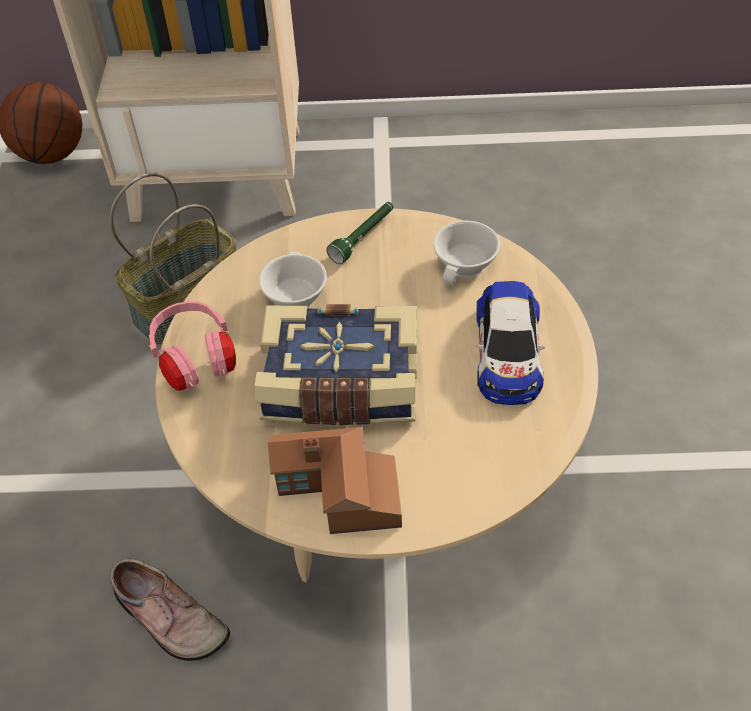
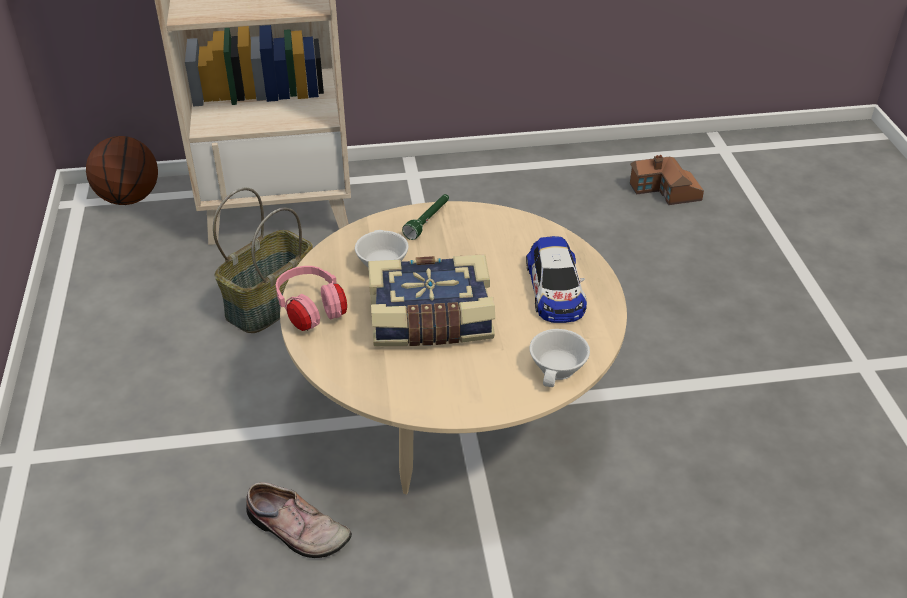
camera: 10 degrees left, 10 degrees down
(338, 493) = (443, 389): toy house -> toy house (665, 191)
(466, 266) = (512, 235): white cup -> white cup (559, 369)

